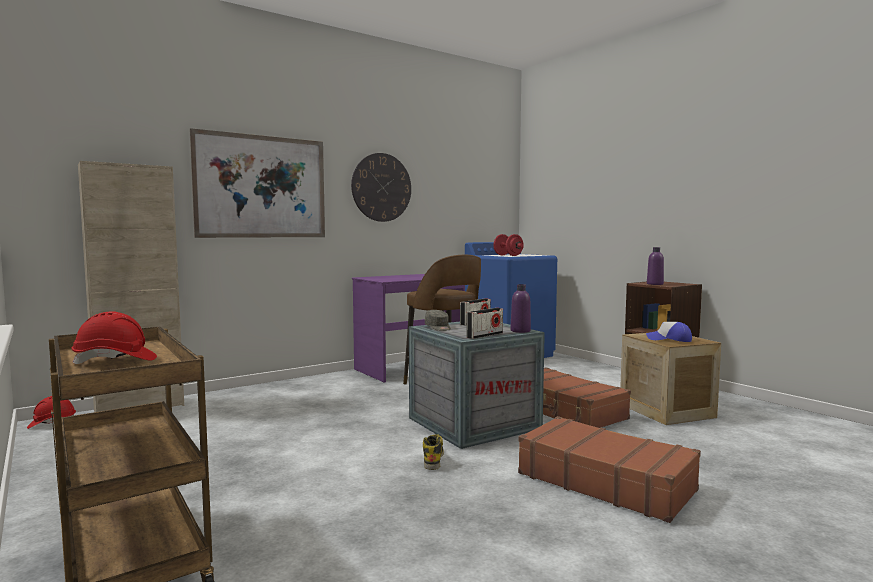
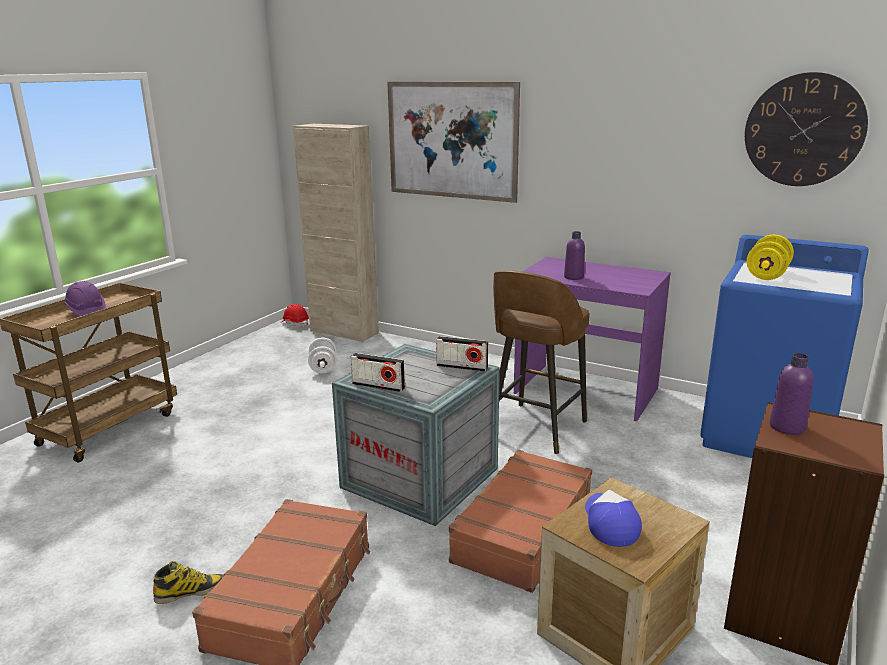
camera: 65 degrees right, 15 degrees up
(115, 361) = (86, 311): red hard hat -> purple hard hat
(210, 426) = (323, 368): none -> white dumbbell
(381, 187) = (600, 140): wall clock -> wall clock (804, 130)
(433, 459) = (304, 480): boot -> boot (191, 591)
(438, 328) = (406, 357): grey cap -> none
(508, 255) = (767, 275): red dumbbell -> yellow dumbbell
(520, 331) = (425, 399): purple bottle -> purple bottle (574, 277)

